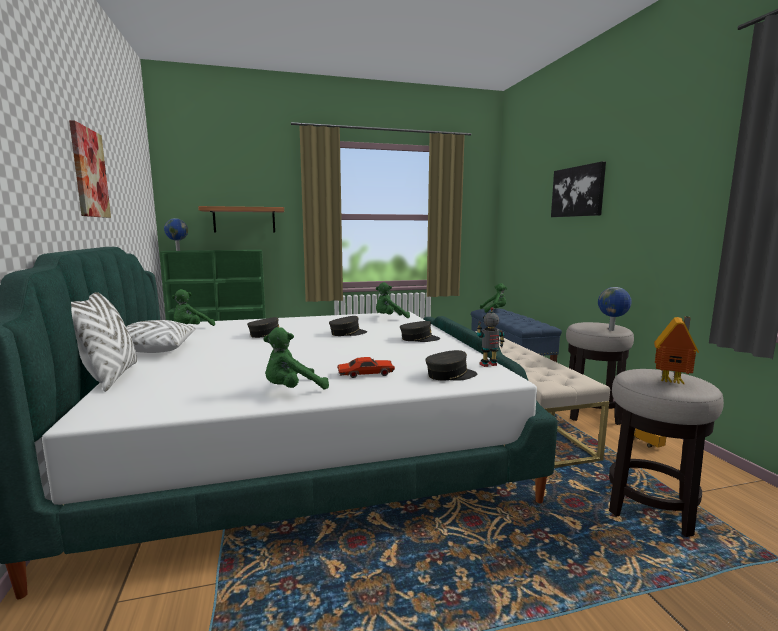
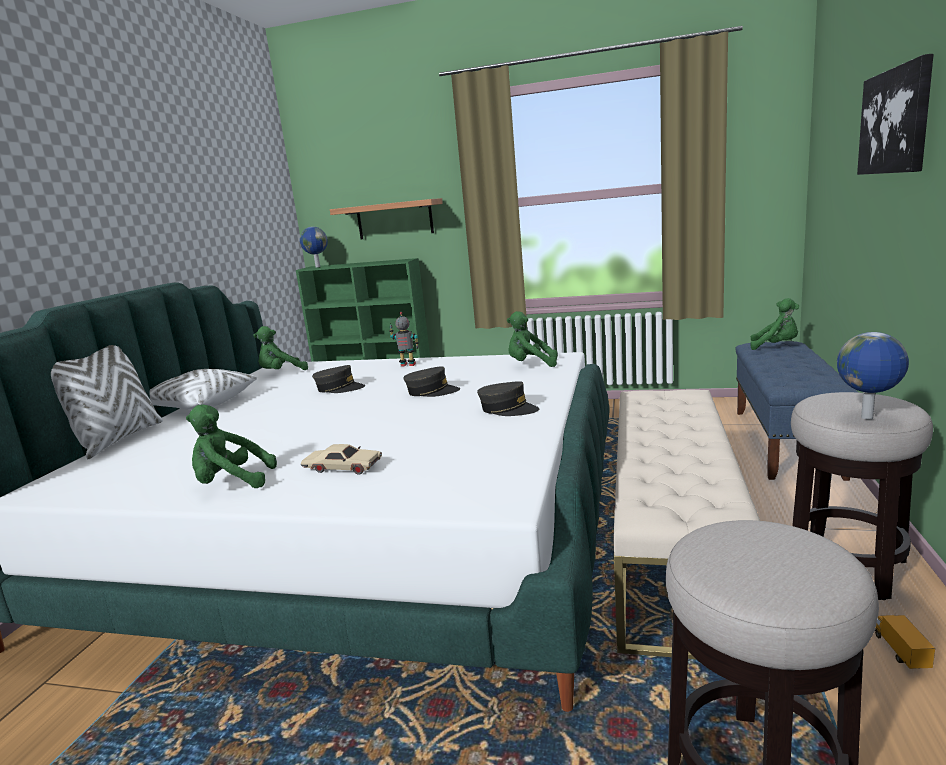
camera: 30 degrees right, 5 degrees up
(89, 173) = (141, 201): picture -> none
(365, 374) = (342, 468): red toy car -> beige toy car
(450, 375) = (440, 485): grey cap -> none
(489, 365) = (525, 473): toy robot -> toy robot (407, 365)
(673, 382) = (763, 567): toy house -> none

